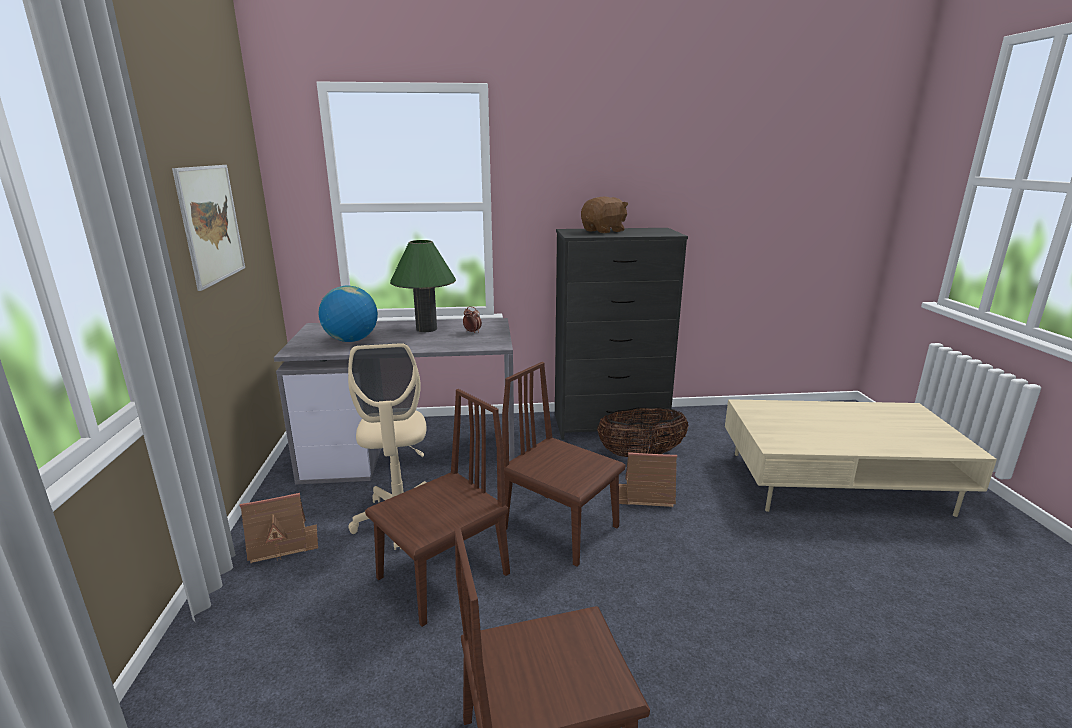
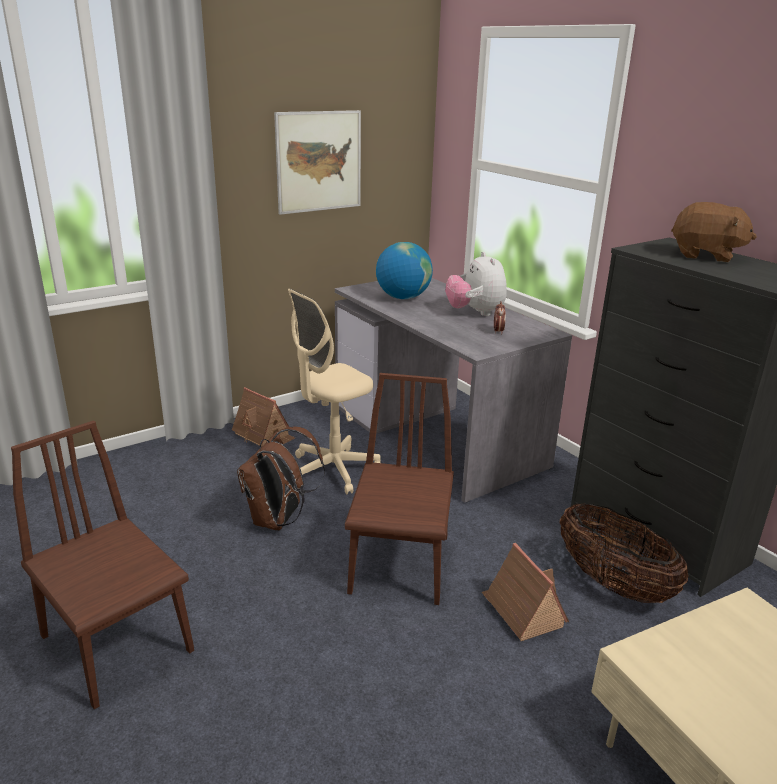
camera: 60 degrees right, 5 degrees up
(426, 329) = (475, 313): green table lamp -> plush toy
(443, 576) = (279, 520): brown chair -> brown backpack

